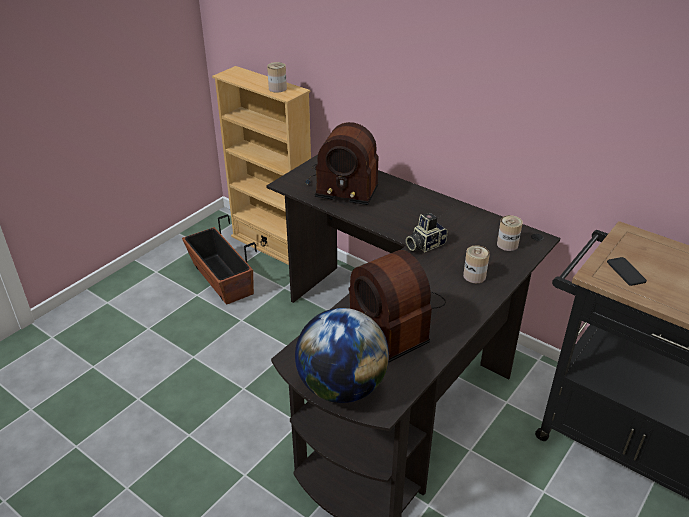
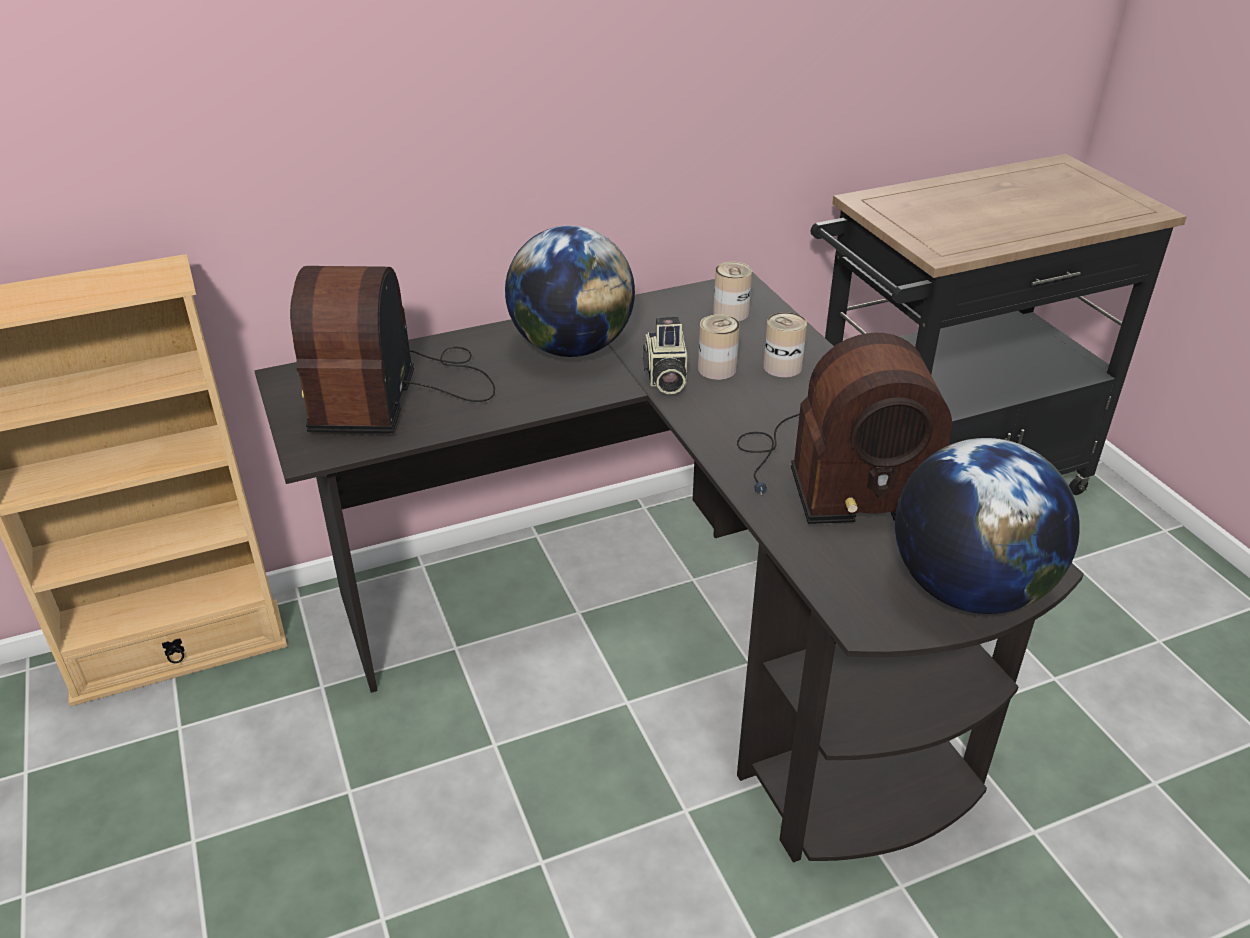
camera: 60 degrees left, 0 degrees up
(221, 279) = (189, 777): planter -> none
(277, 88) = (123, 282): can -> can (717, 369)
(341, 184) = (397, 391): radio -> radio turned 135 degrees clockwise
(421, 211) = (571, 347): none -> globe
(626, 271) = (948, 233): phone -> none

